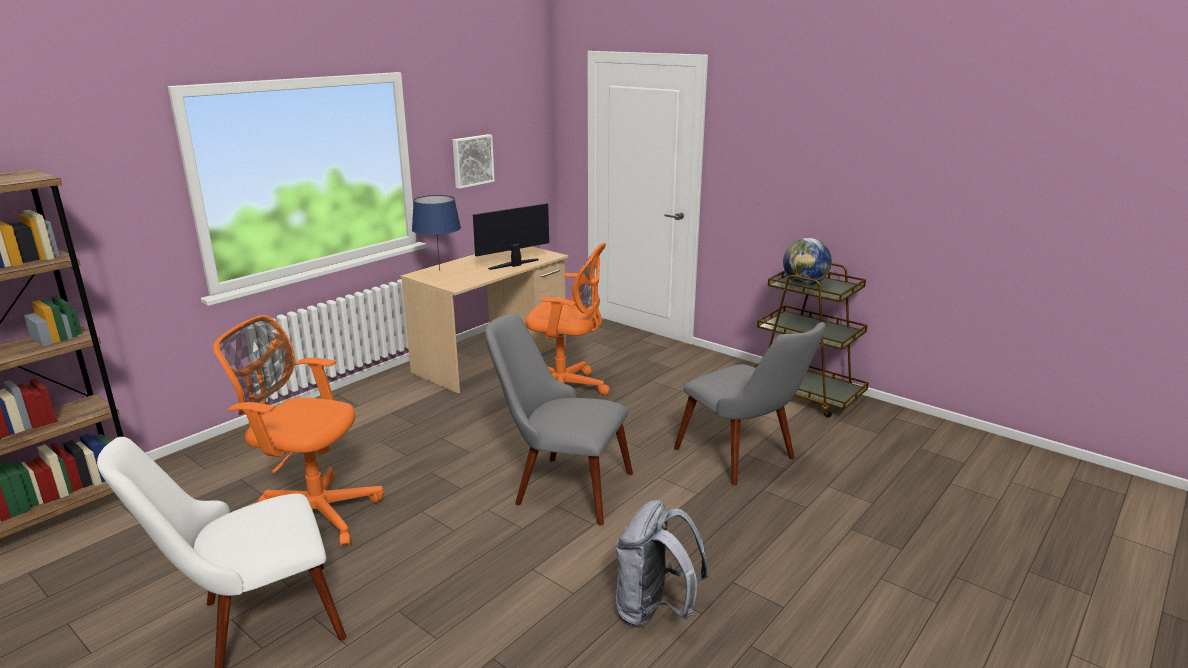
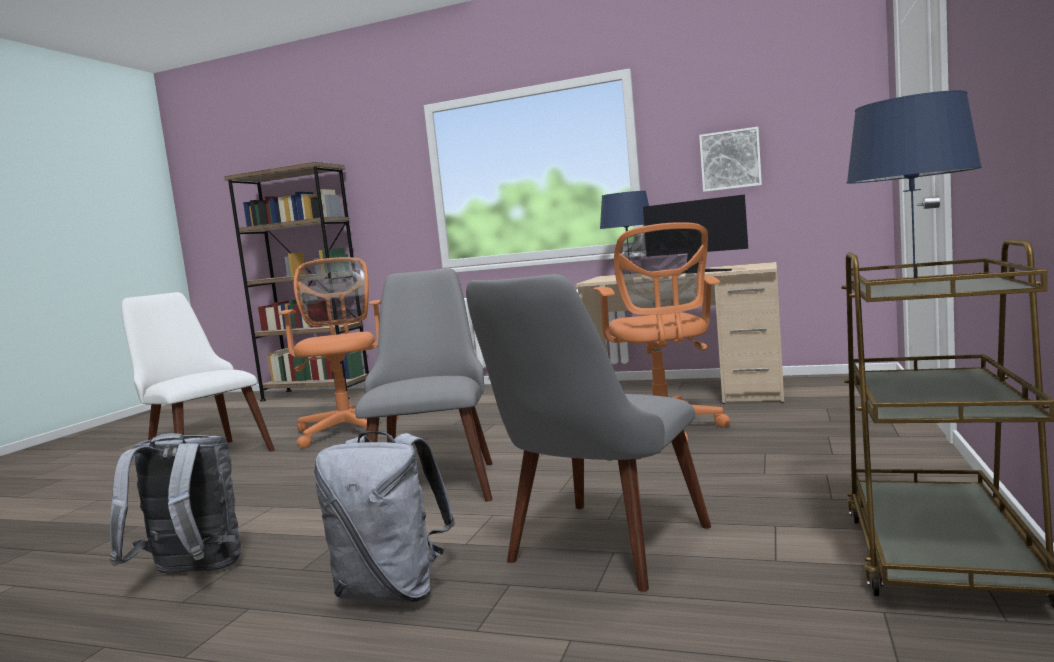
camera: 70 degrees right, 15 degrees down
(747, 526) = (393, 592): none -> grey backpack
(804, 284) = (915, 283): globe -> blue table lamp

